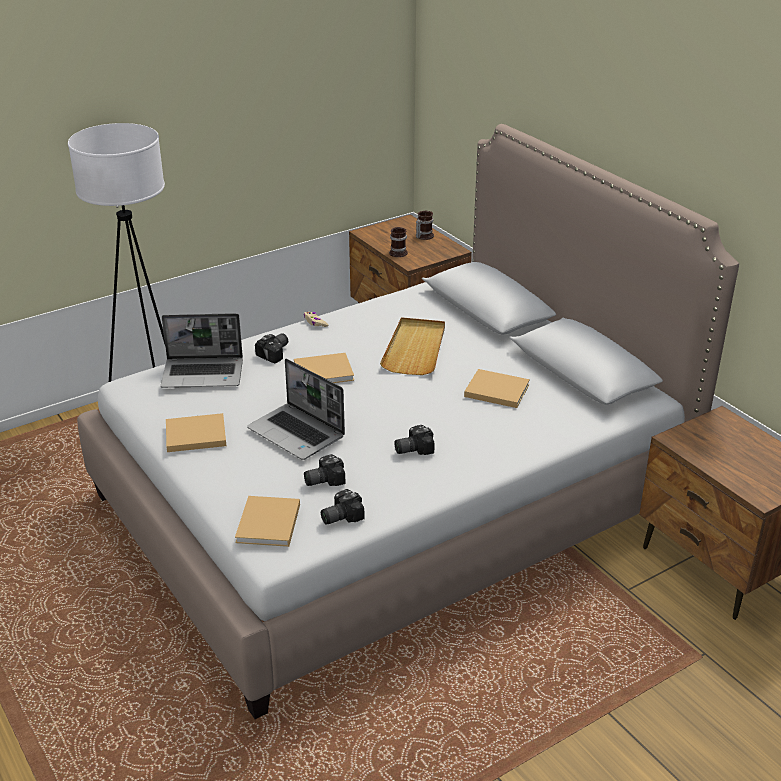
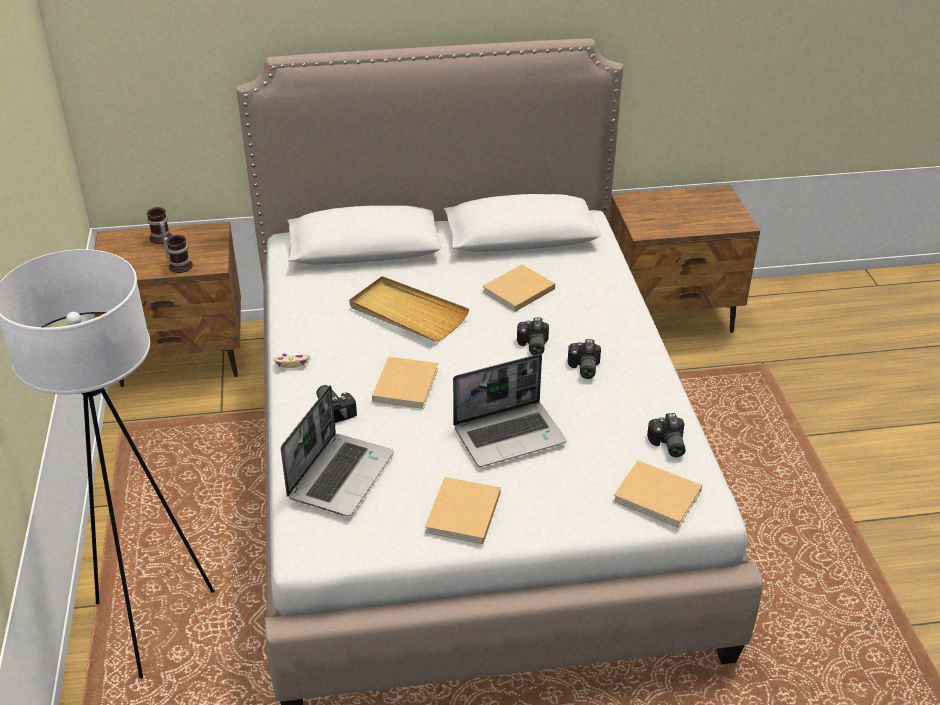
camera: 65 degrees left, 5 degrees up
(323, 479) = (601, 440): camera -> camera (532, 346)

